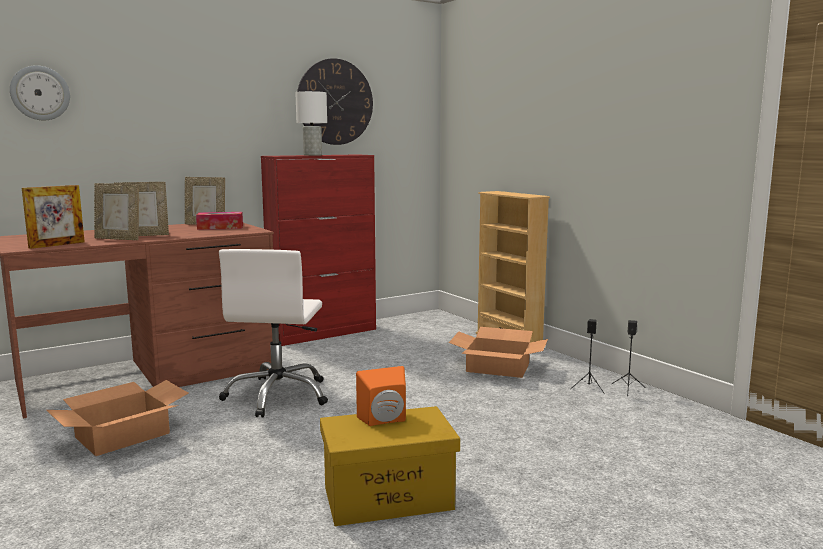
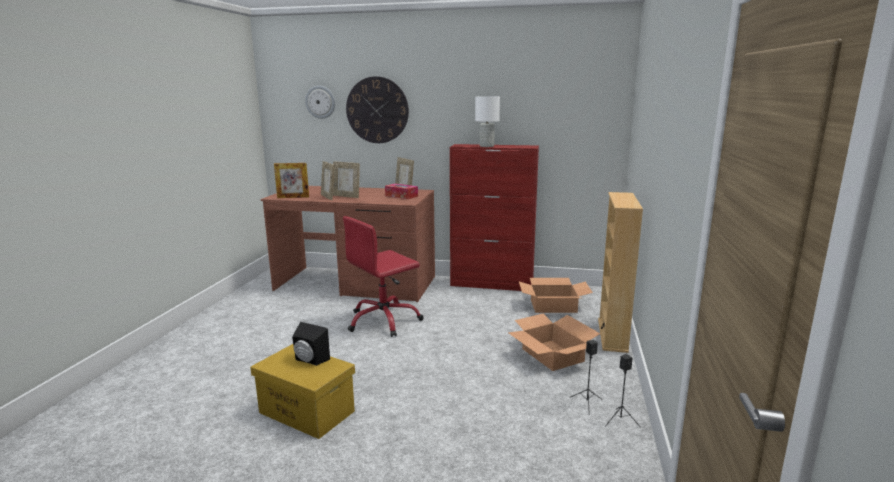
camera: 45 degrees right, 5 degrees up
(122, 435) = (284, 316): cardboard box -> cardboard box (553, 306)
(278, 395) = (384, 321): white office chair -> red office chair
(335, 102) = (520, 101): wall clock -> wall clock (377, 110)
(385, 421) = (309, 360): orange speaker -> black speaker

